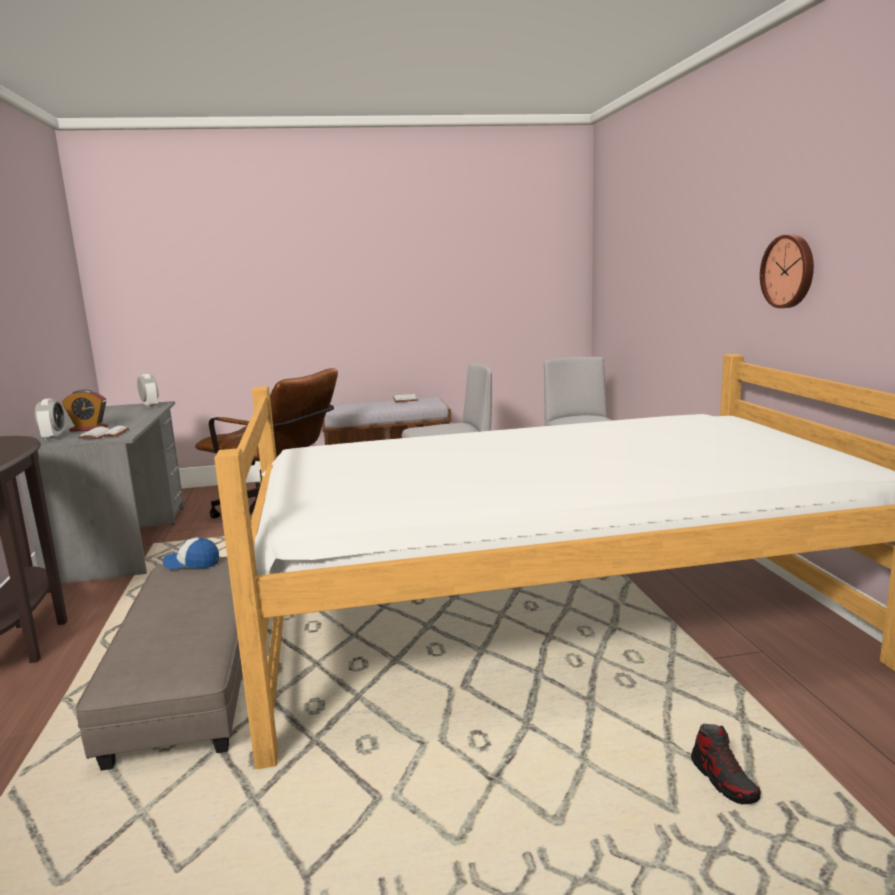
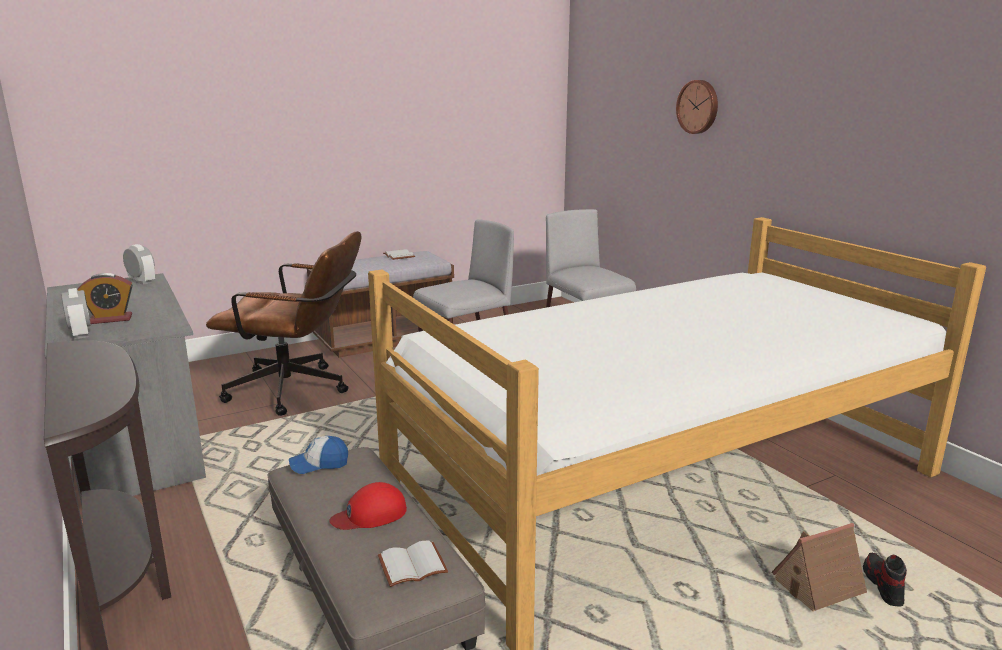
camera: 20 degrees left, 5 degrees up
(105, 434) = (147, 326): white book -> white book (413, 564)
(187, 608) = (370, 514): none -> red cap
(629, 768) = (813, 590): none -> toy house
(724, 781) = (882, 585): shoe -> shoe turned 135 degrees counterclockwise
(789, 271) = (824, 150): wall clock -> wall clock (698, 107)

